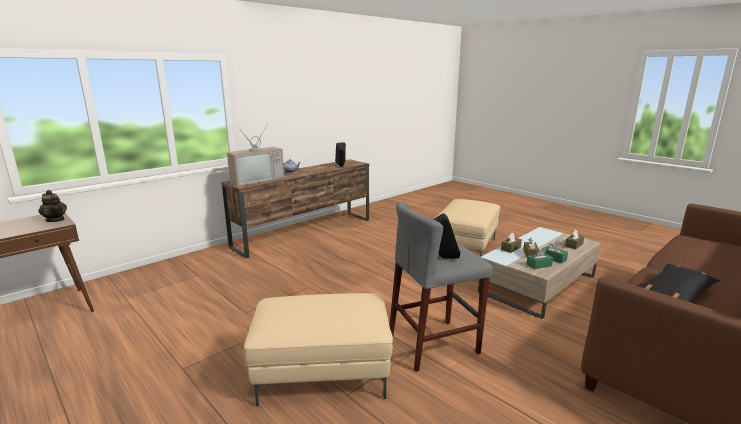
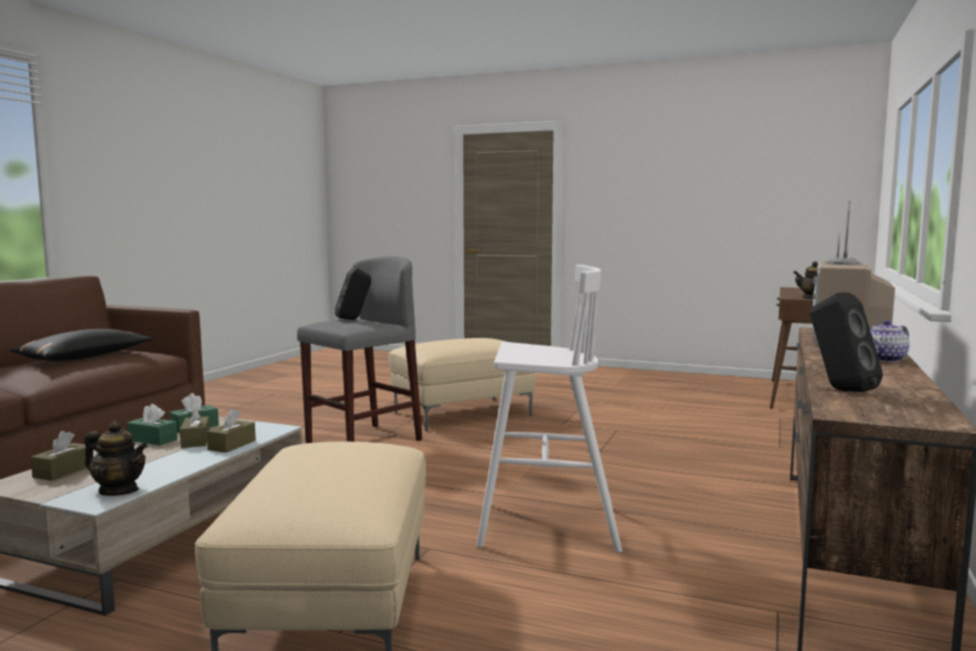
camera: 155 degrees right, 10 degrees down
(379, 258) = (545, 526): none -> white stool
(540, 233) = (119, 491): none -> teapot

